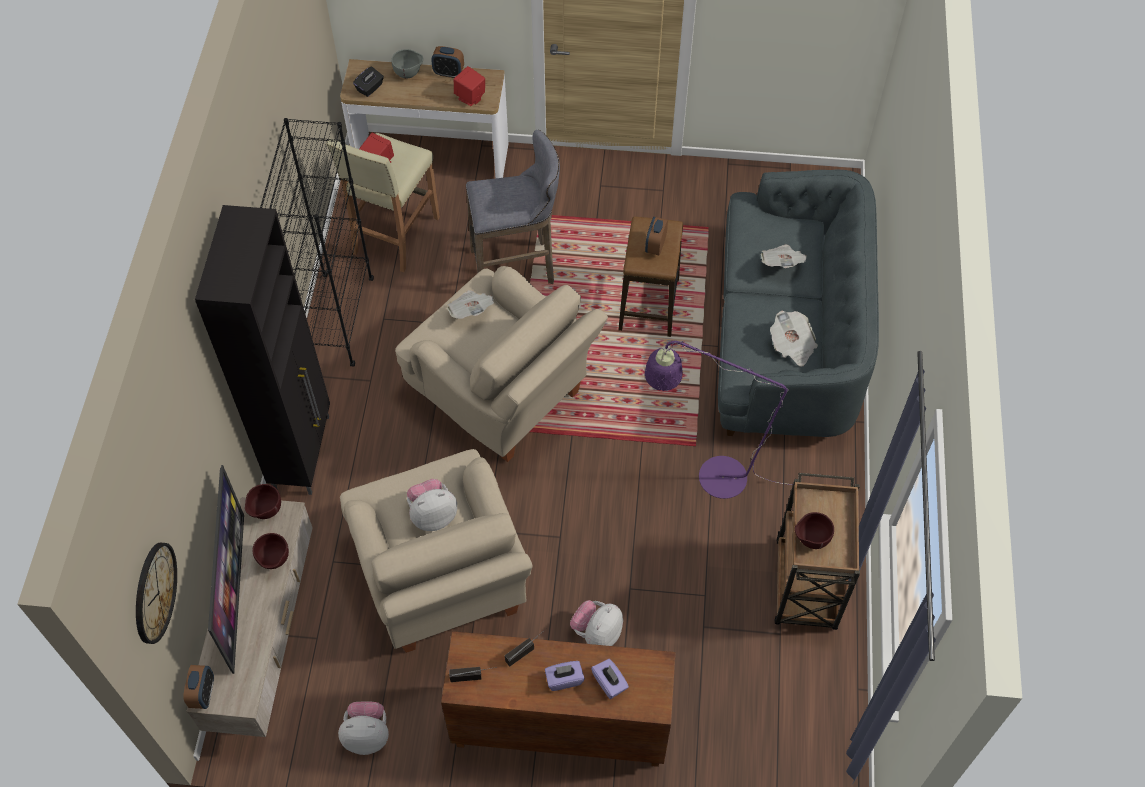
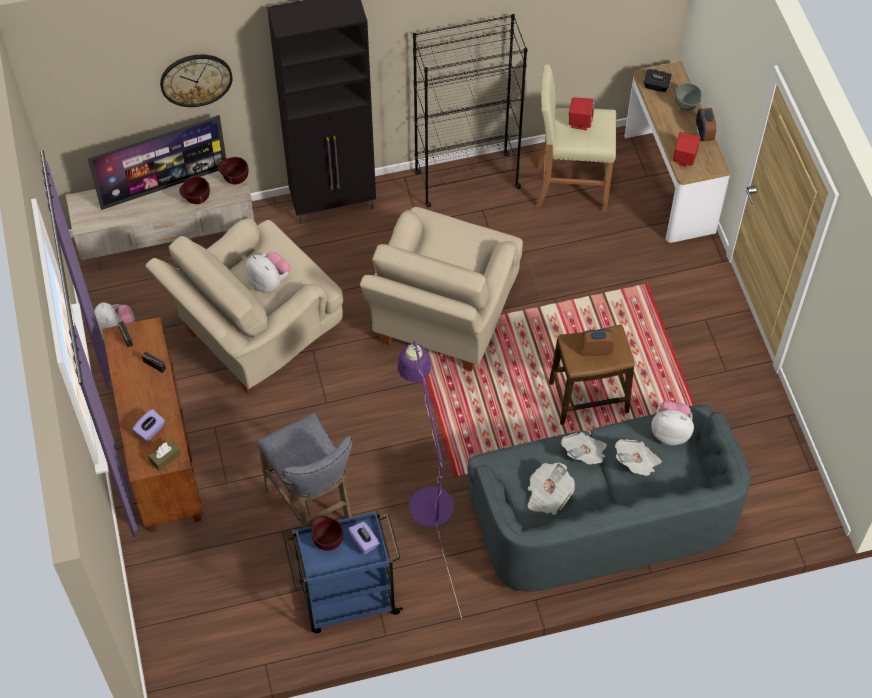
camera: 70 degrees right, 0 degrees up
(154, 592) = (86, 106): wall clock -> wall clock (196, 79)
(203, 693) = (81, 199): alarm clock -> none
(470, 311) = (469, 242): newspaper -> newspaper (584, 454)
(517, 267) = (580, 285): grey stool -> grey stool (313, 508)
(564, 679) = (144, 400): purple tissue box -> purple tissue box (364, 542)
(597, 632) = (250, 455): plush toy -> plush toy (670, 432)
(652, 676) = (165, 457): none -> brown tissue box
(805, 587) = (347, 600): brown cart -> blue cart

